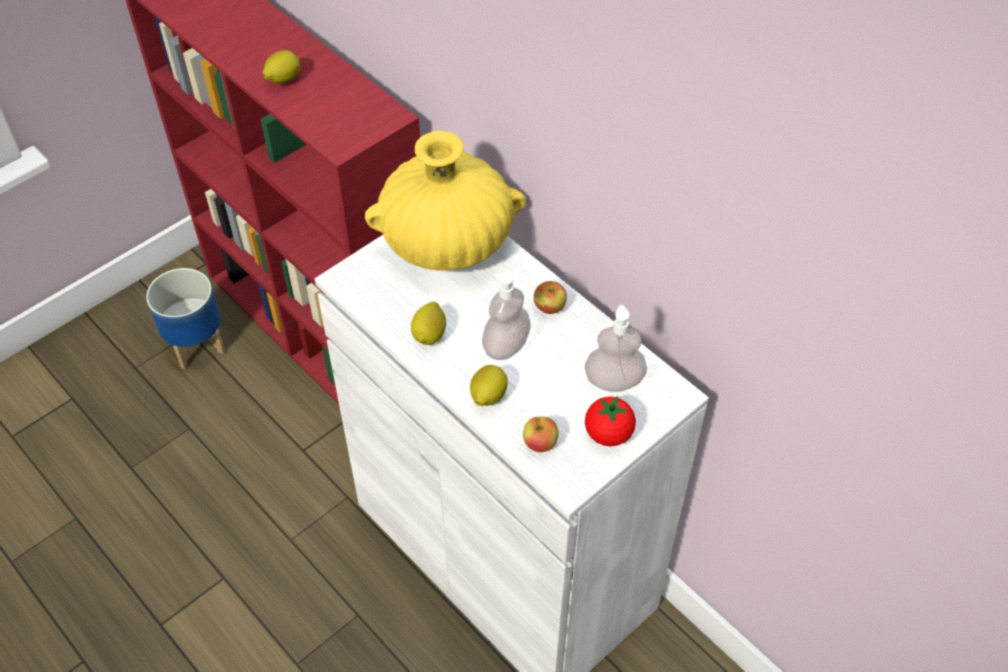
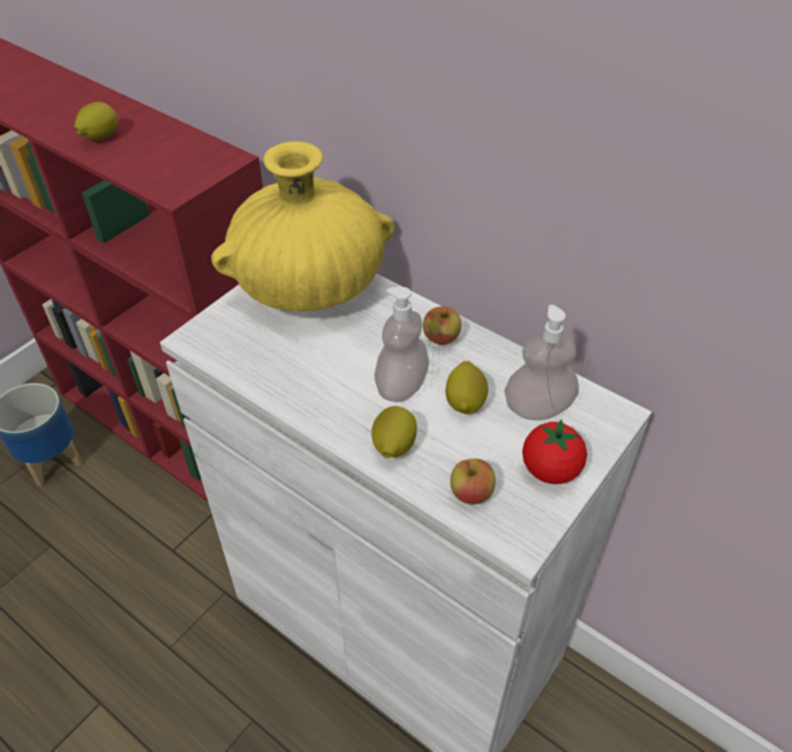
camera: 10 degrees left, 5 degrees down
(430, 334) = (308, 385): lemon -> lemon (465, 402)

